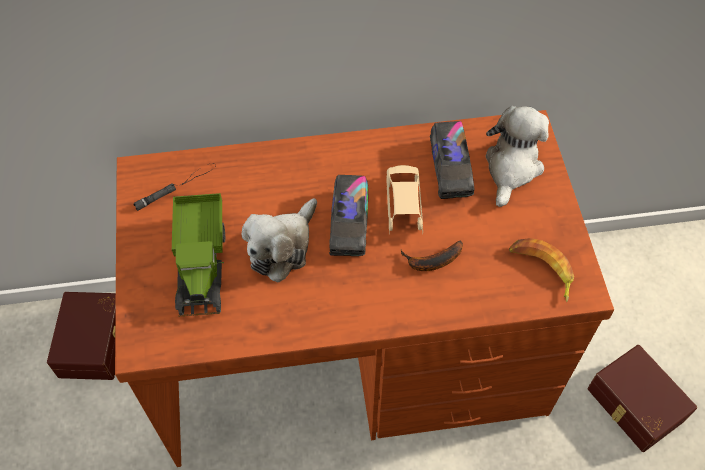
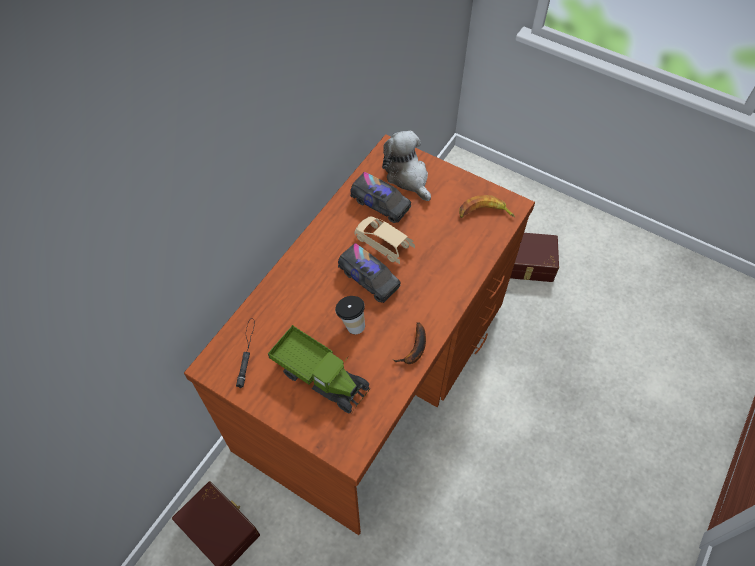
camera: 50 degrees left, 0 degrees up
(282, 247) = (351, 324): plush toy -> cup
(431, 261) = (432, 257): banana -> banana (414, 349)

